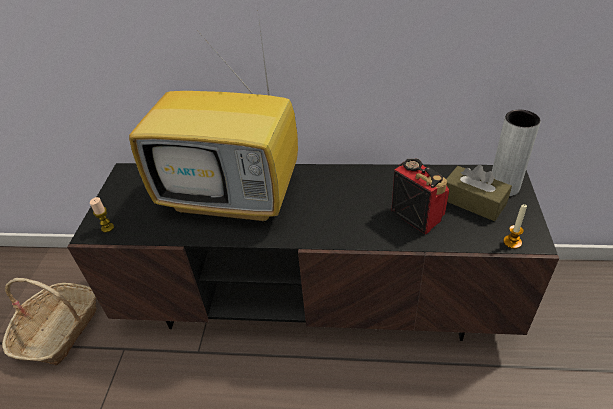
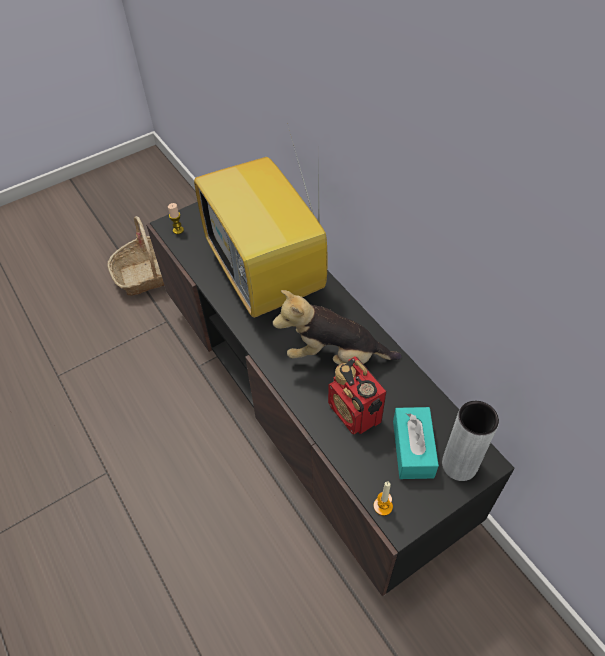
camera: 50 degrees right, 10 degrees up
(353, 199) = (335, 356): none -> plush toy
(416, 215) = (355, 413): radio -> radio turned 135 degrees clockwise
(473, 202) = (413, 449): brown tissue box -> turquoise tissue box

